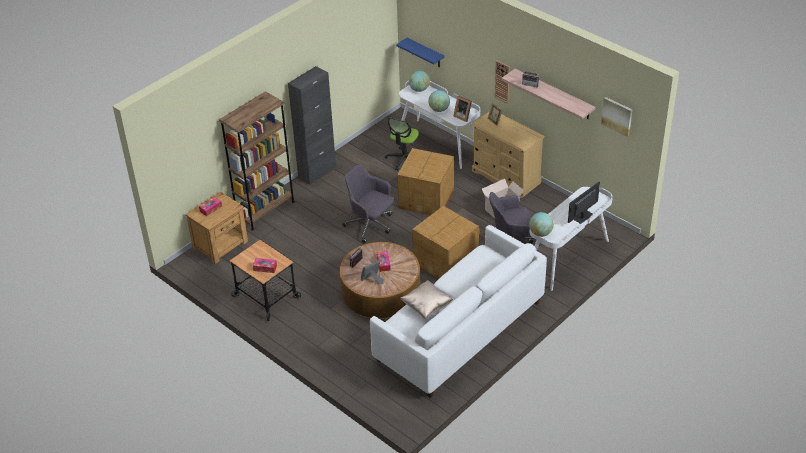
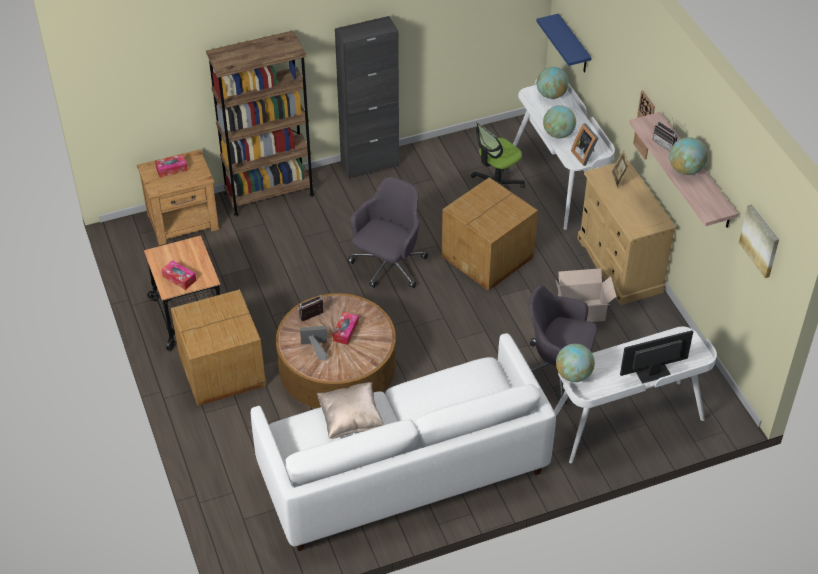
camera: 25 degrees right, 5 degrees up
(370, 225) = (388, 266): grey office chair -> grey office chair turned 60 degrees clockwise
(446, 261) = (454, 359): cardboard box -> cardboard box (223, 370)
(551, 94) = (685, 170): none -> globe

